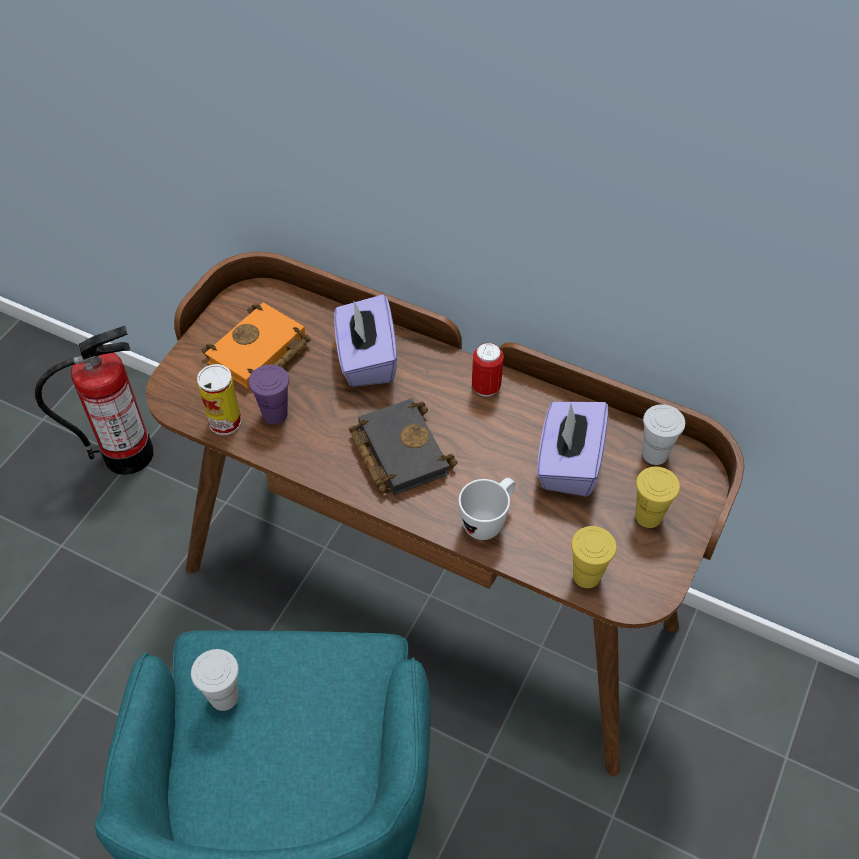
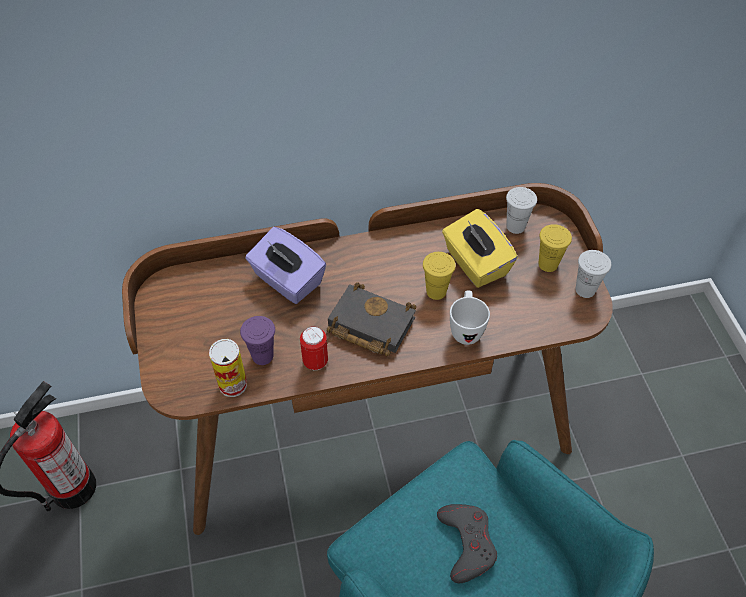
camera: 40 degrees left, 0 degrees up
(224, 697) = (409, 562): white cup -> white cup (585, 290)
(258, 354) = (208, 324): orange book -> none
(290, 723) = (466, 543): none -> grey game controller
(486, 387) = (381, 249): can -> can (315, 362)
(568, 464) = (475, 263): purple tissue box -> yellow tissue box
(586, 576) = (551, 321): yellow cup -> yellow cup (436, 291)

